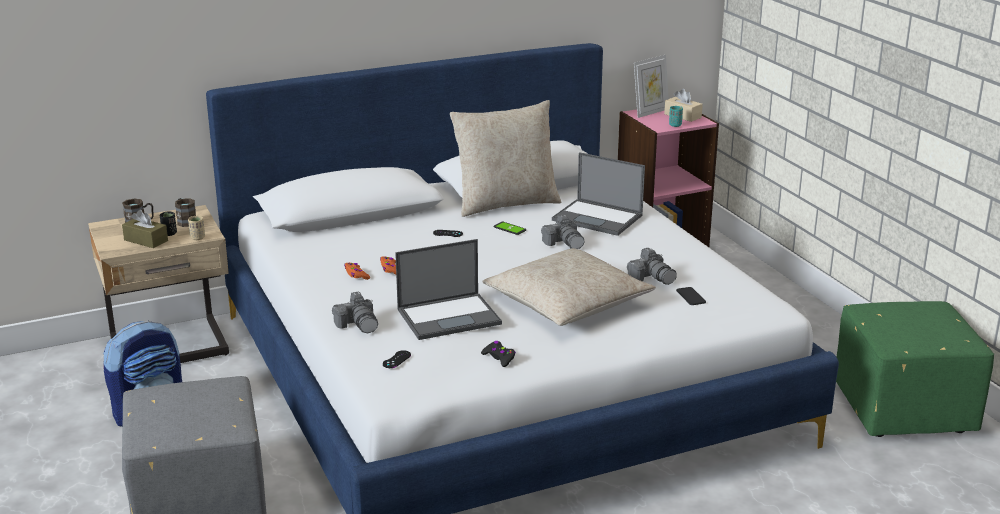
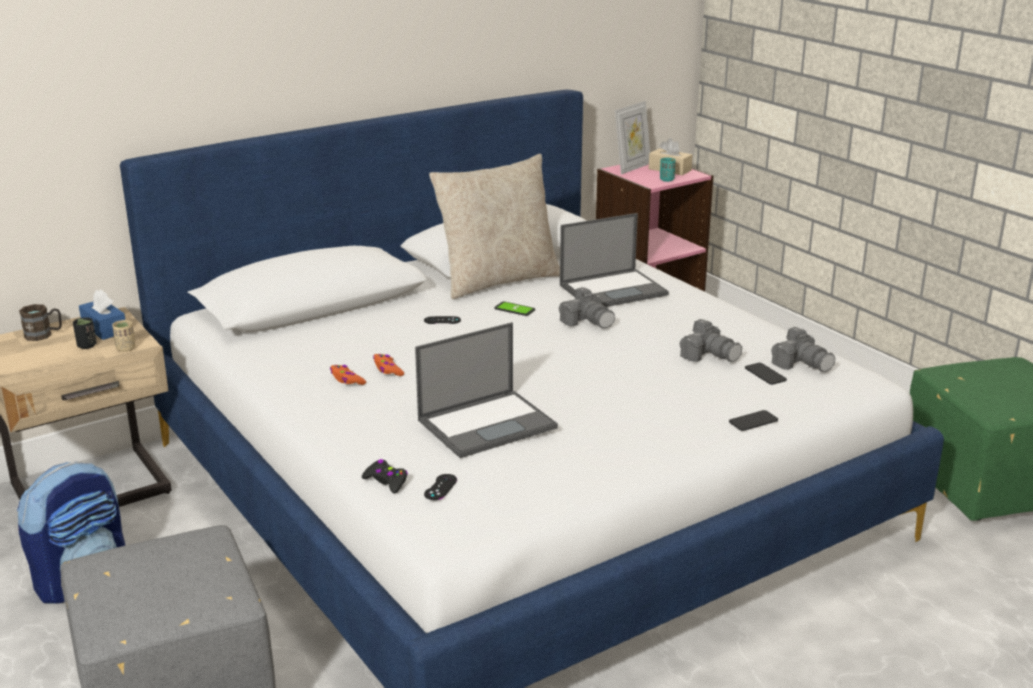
camera: 10 degrees left, 0 degrees up
(146, 240) = (57, 357): brown tissue box -> none
(185, 221) = (104, 328): brown mug -> blue tissue box
(358, 324) = (372, 444): camera -> camera (802, 364)
(499, 358) = (570, 472): black game controller -> black game controller (386, 481)
(567, 302) = (622, 393): beige pillow -> none
(598, 218) = (614, 289): laptop -> laptop turned 45 degrees counterclockwise
(661, 332) = (753, 421): none -> phone

